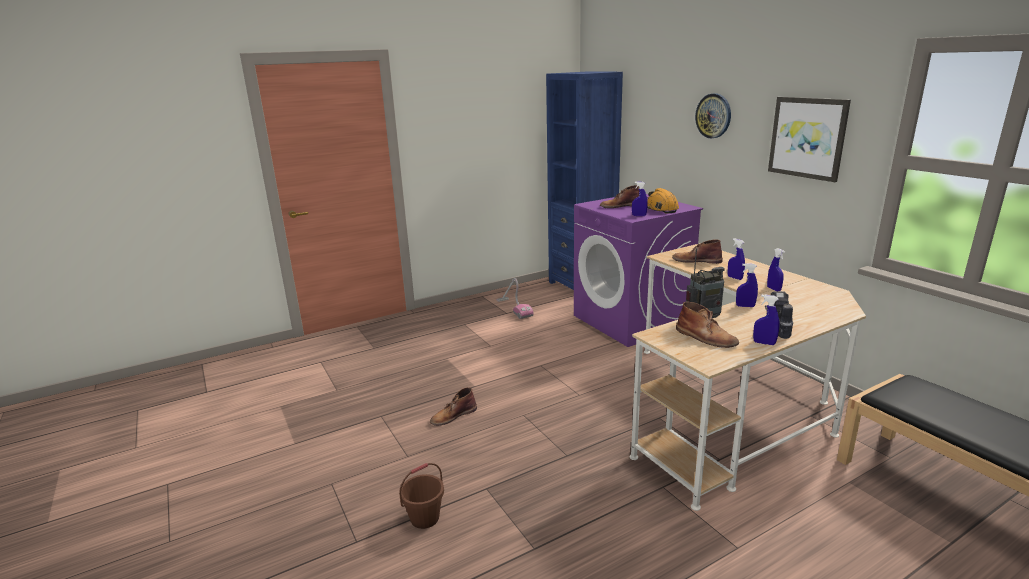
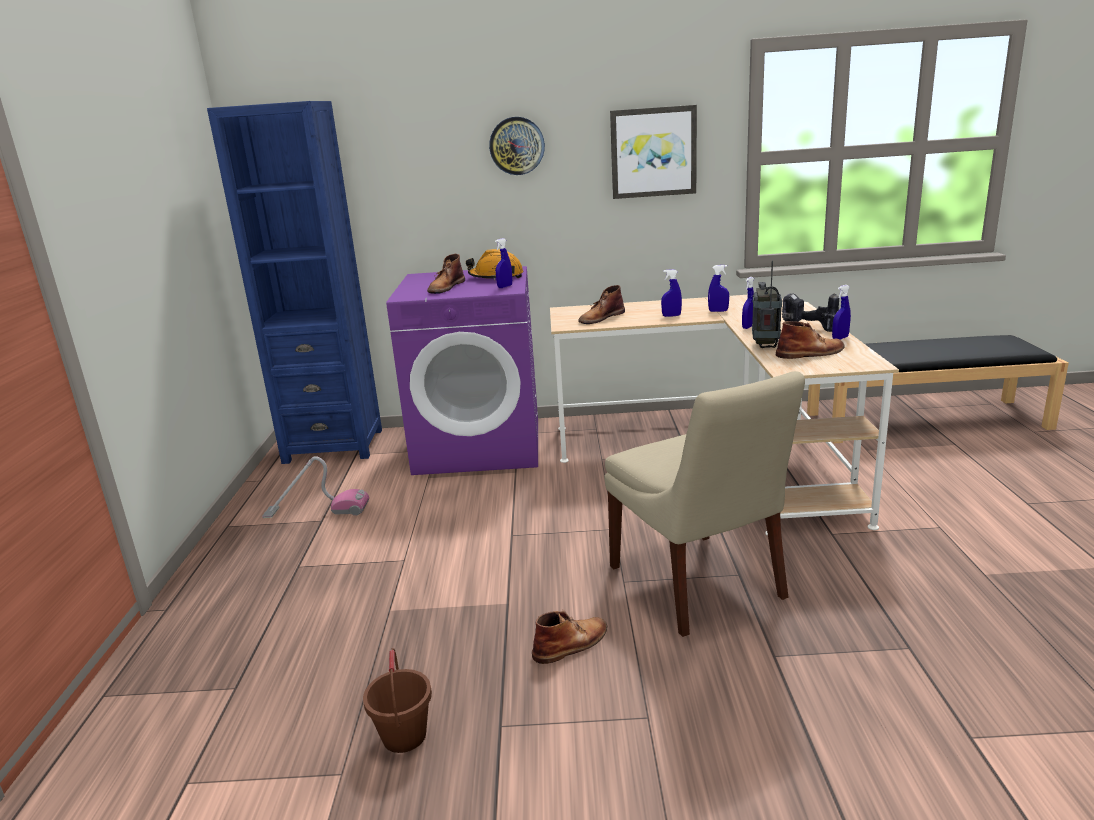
camera: 60 degrees left, 0 degrees up
(425, 517) = (815, 730): brown bucket -> brown bucket (404, 735)
(453, 416) = (572, 644): brown boot -> brown boot turned 120 degrees counterclockwise
(541, 442) = (699, 585): none -> beige chair

